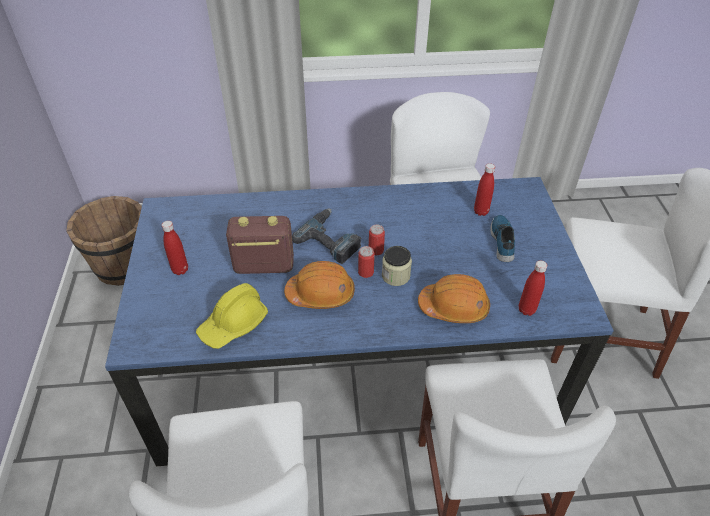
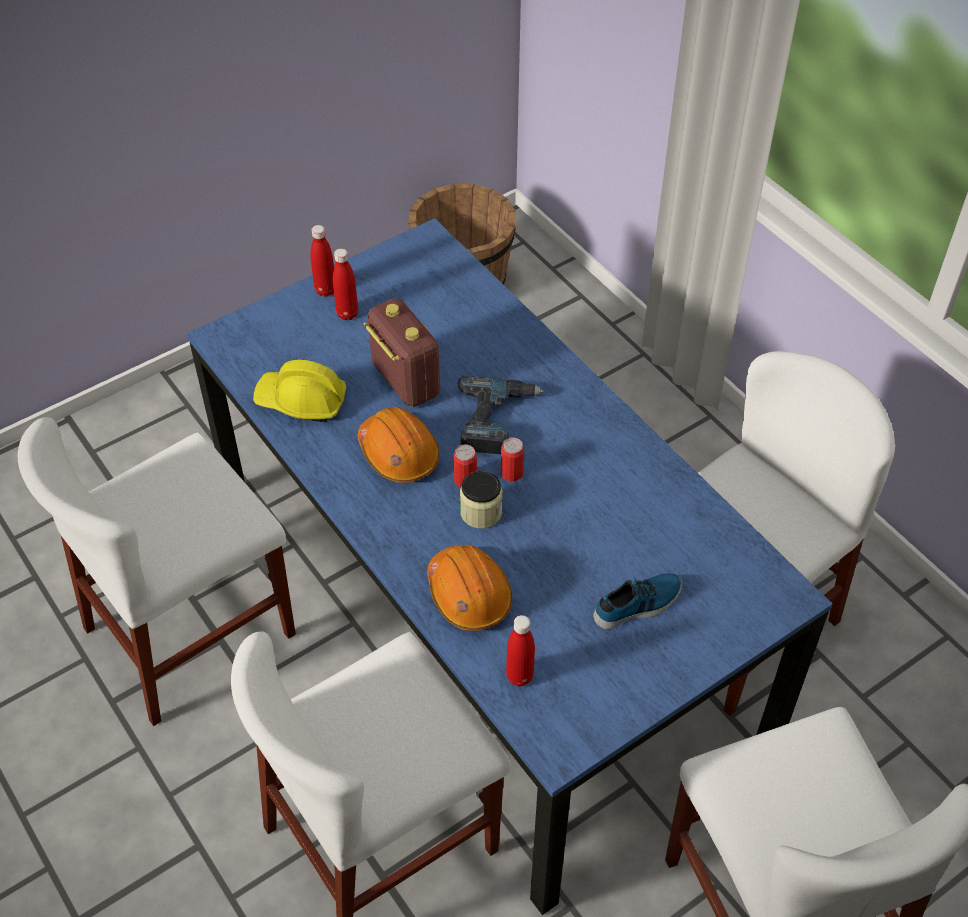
camera: 60 degrees right, 5 degrees up
(481, 211) = (681, 557): red bottle -> red bottle (325, 290)

